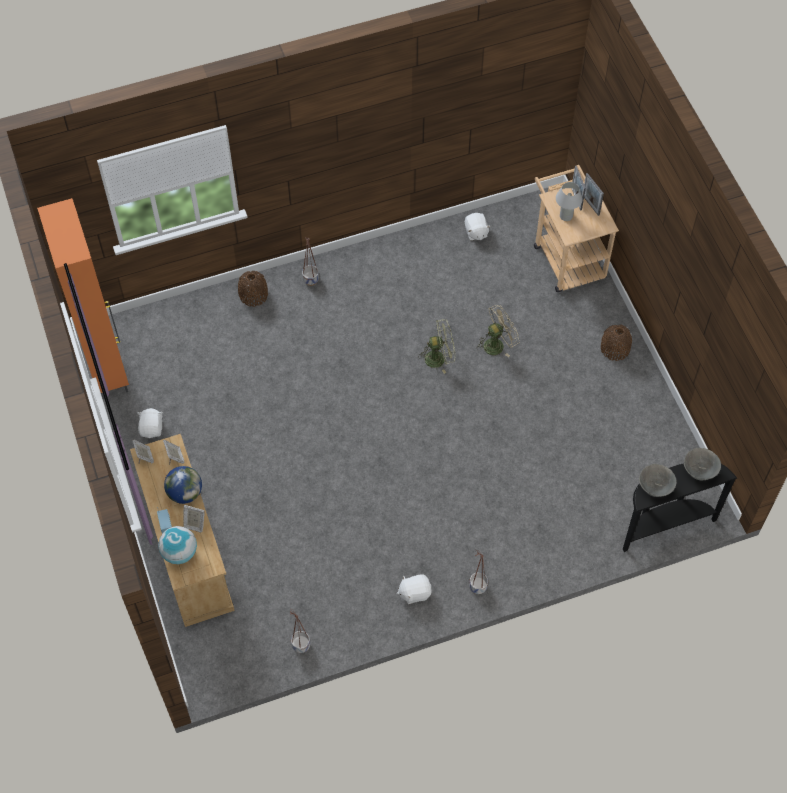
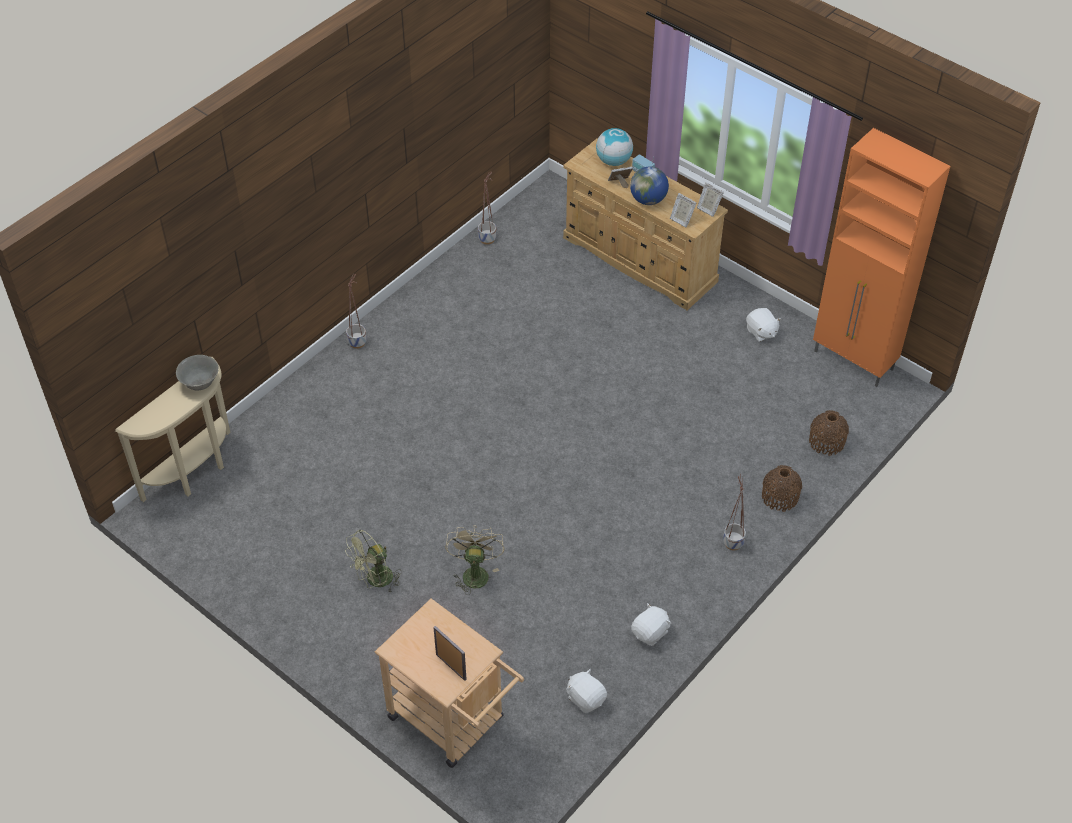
camera: 150 degrees right, 10 degrees down
(414, 592) = (413, 314): white plush toy -> white plush toy (650, 632)
(439, 358) = (529, 527): green fan -> green fan (375, 581)
(497, 344) = (474, 572): beige fan -> beige fan turned 150 degrees clockwise
(566, 216) = (451, 636): white table lamp -> none
(590, 205) = (427, 667): picture frame -> none
(615, 348) = (333, 632): brown vase -> brown vase (826, 442)
(664, 525) = (195, 472): black console table -> beige console table
(699, 471) = (158, 417): grey bowl -> none

